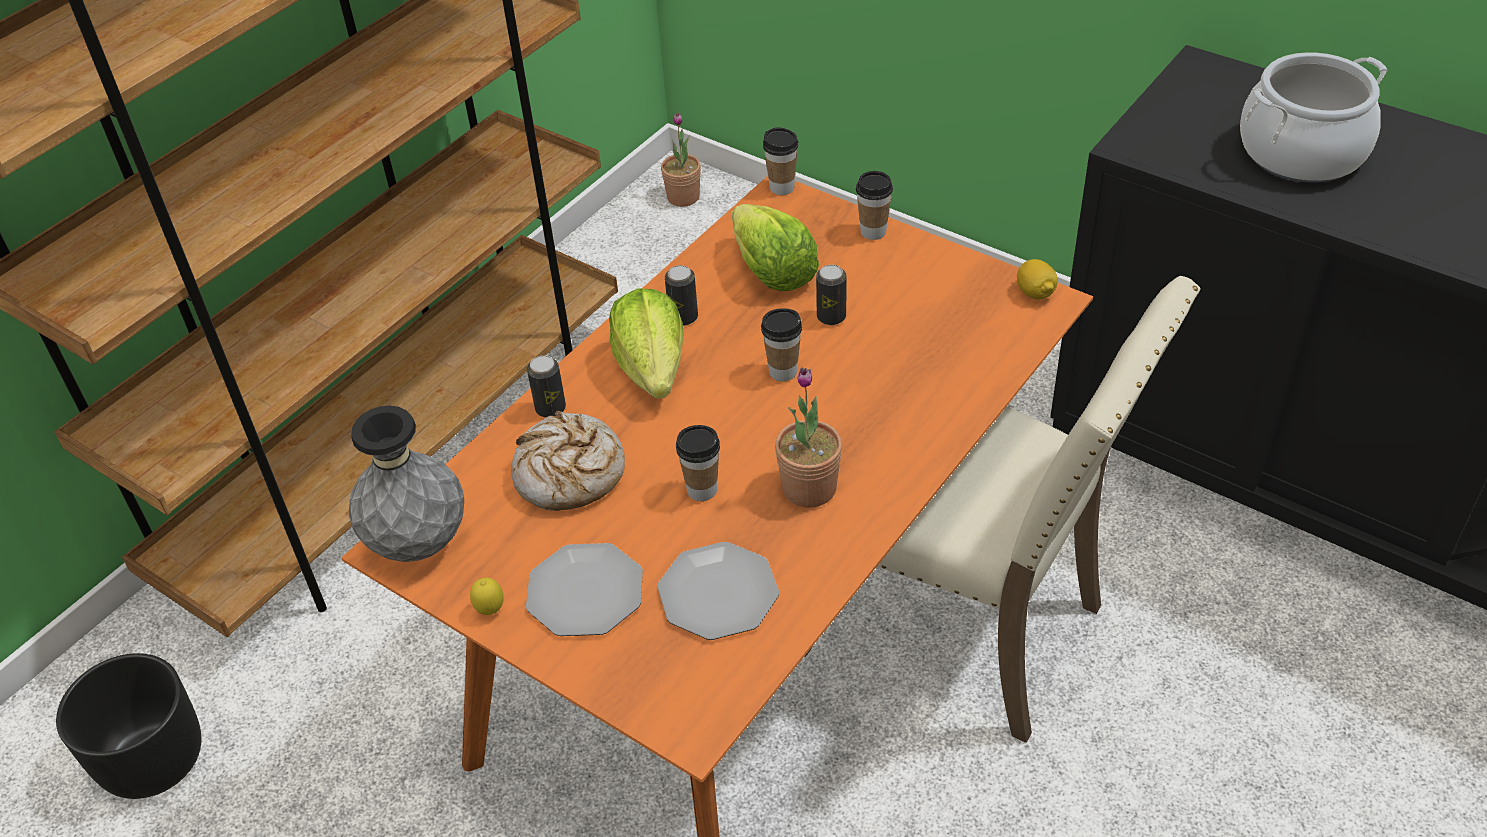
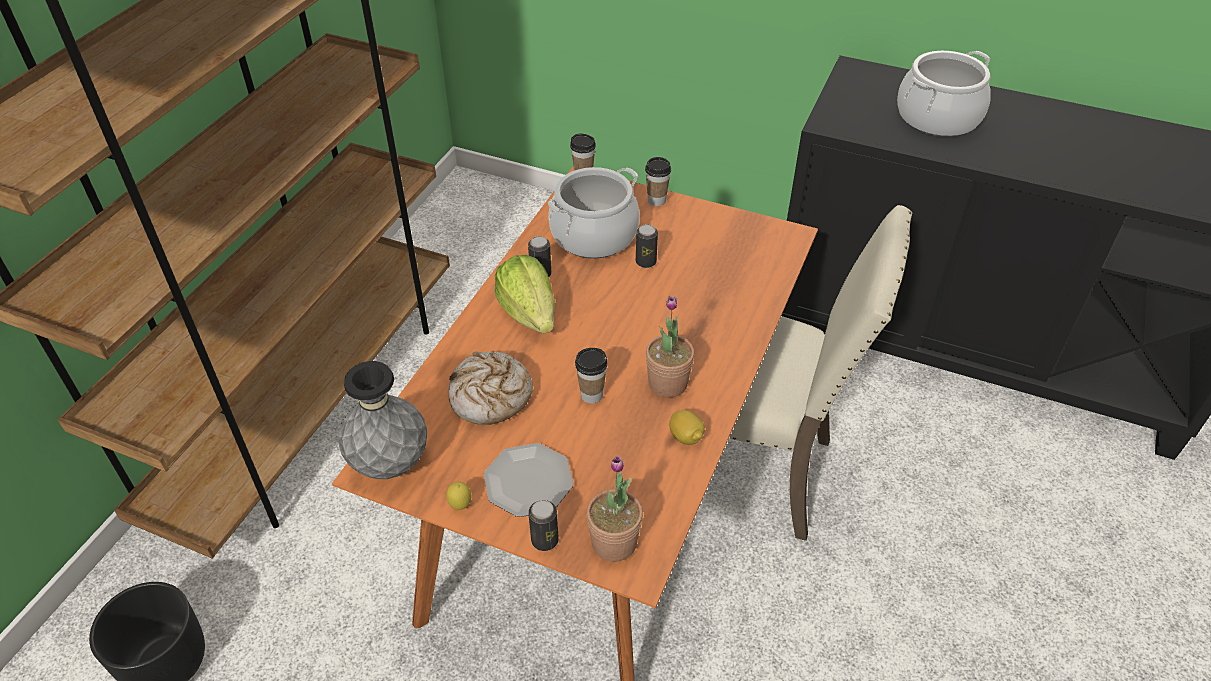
camera: 15 degrees left, 0 degrees up
(550, 408) = (462, 350): can -> can (545, 540)
(683, 197) = (473, 196): potted plant -> potted plant (614, 543)
(719, 593) = (627, 468): plate -> none
(772, 272) = (594, 235): lettuce -> cooking pot
(783, 371) = (623, 304): cup -> none
(1035, 293) = (779, 230): lemon -> lemon (686, 437)

